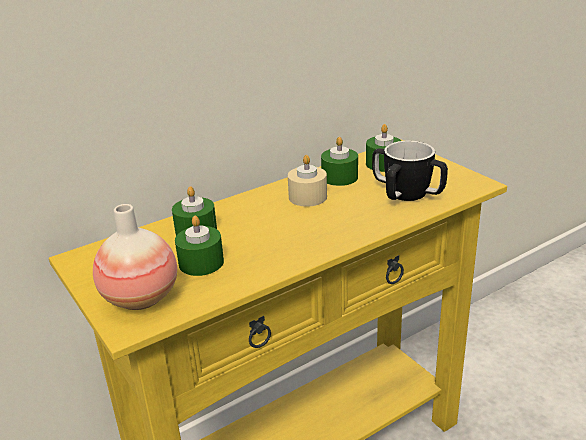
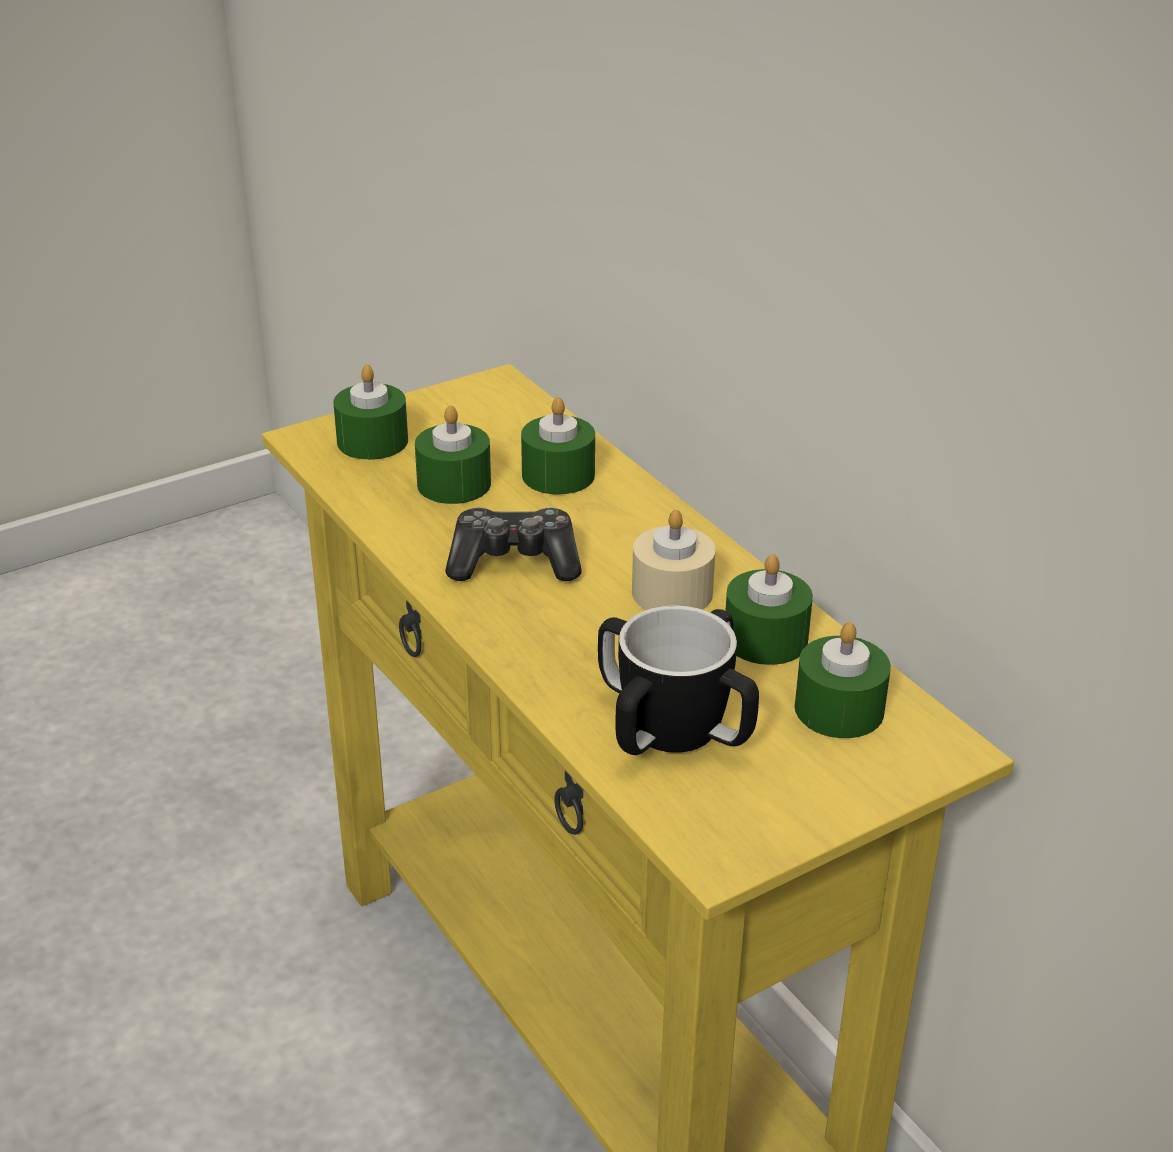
camera: 90 degrees right, 5 degrees up
(141, 298) = (372, 441): vase -> green candle
(284, 237) = (514, 562): none -> game controller

